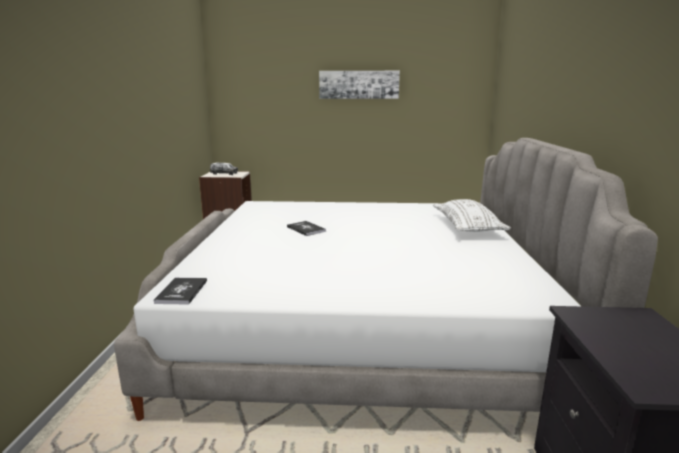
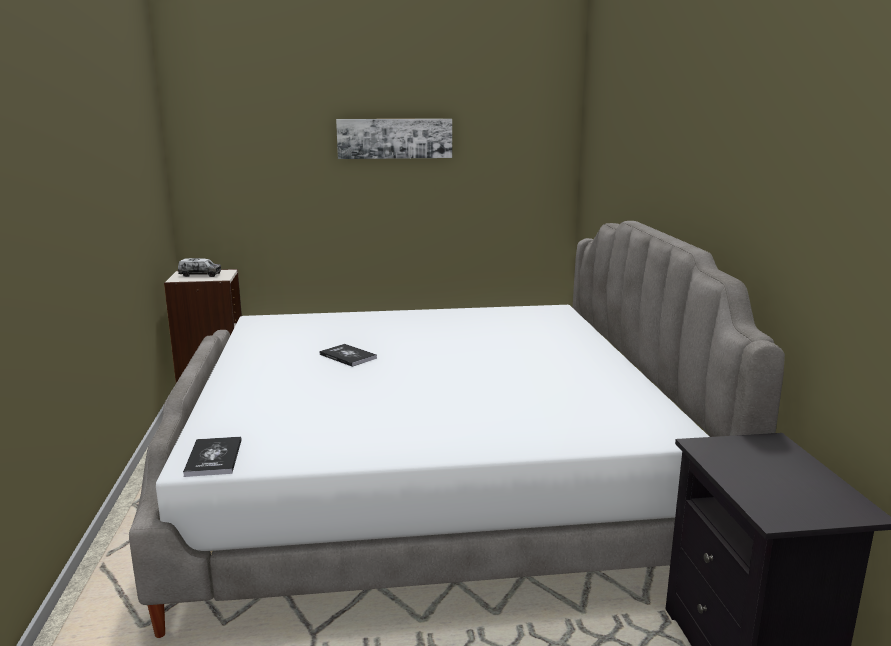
camera: 10 degrees left, 0 degrees up
(467, 227) = (562, 341): white pillow -> none

